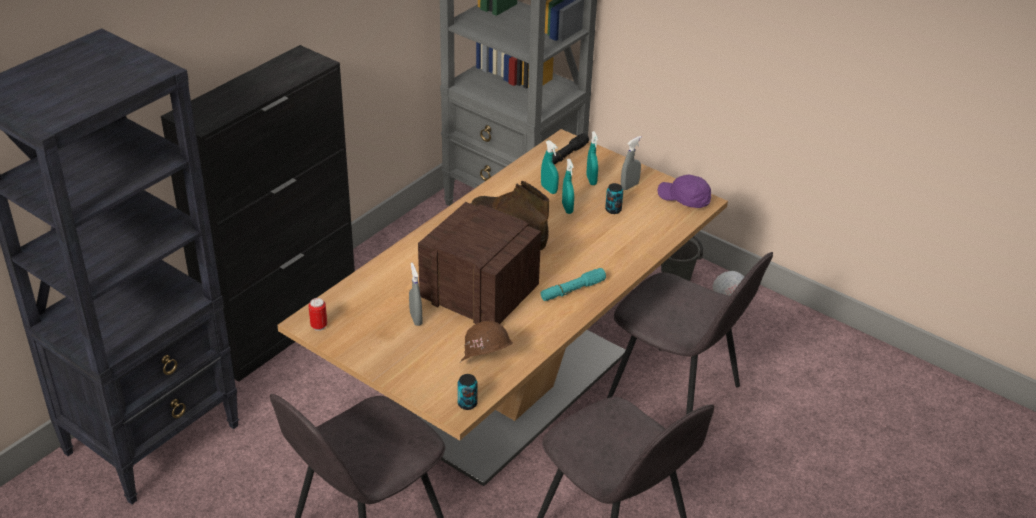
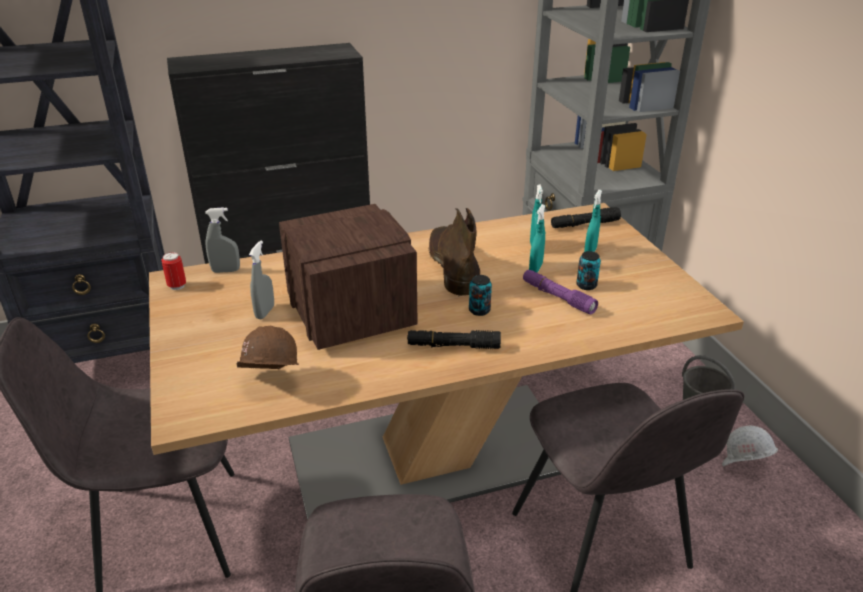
camera: 35 degrees right, 5 degrees down
(467, 404) = (201, 416): can -> can (479, 310)
(572, 290) = (453, 346): turquoise flashlight -> black flashlight
(603, 227) = (557, 297): none -> purple flashlight
(629, 186) = (629, 270): grey spray bottle -> grey spray bottle (226, 271)
(684, 199) = (685, 302): purple cap -> none

